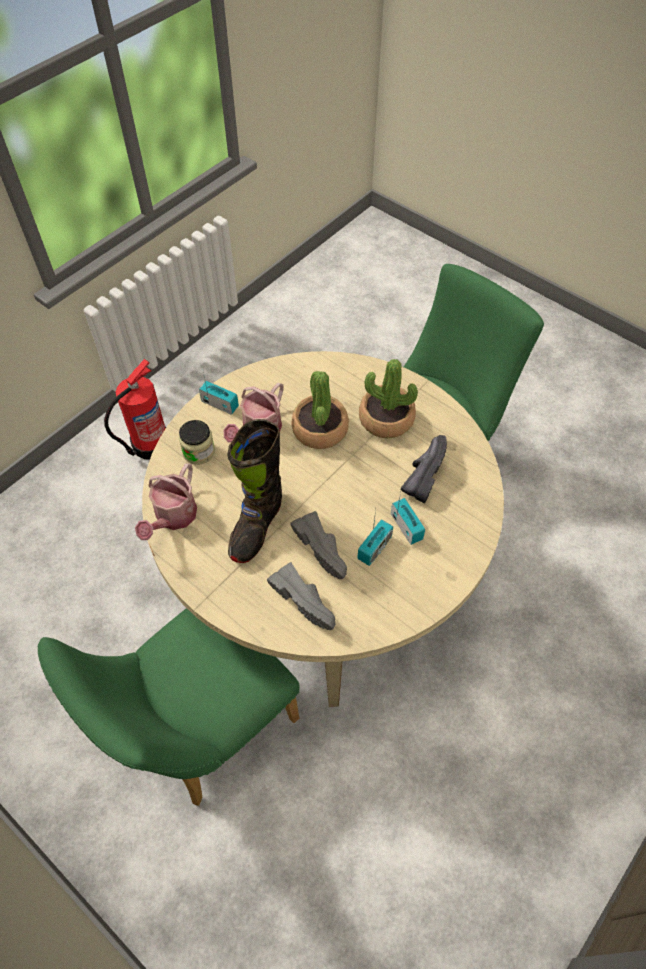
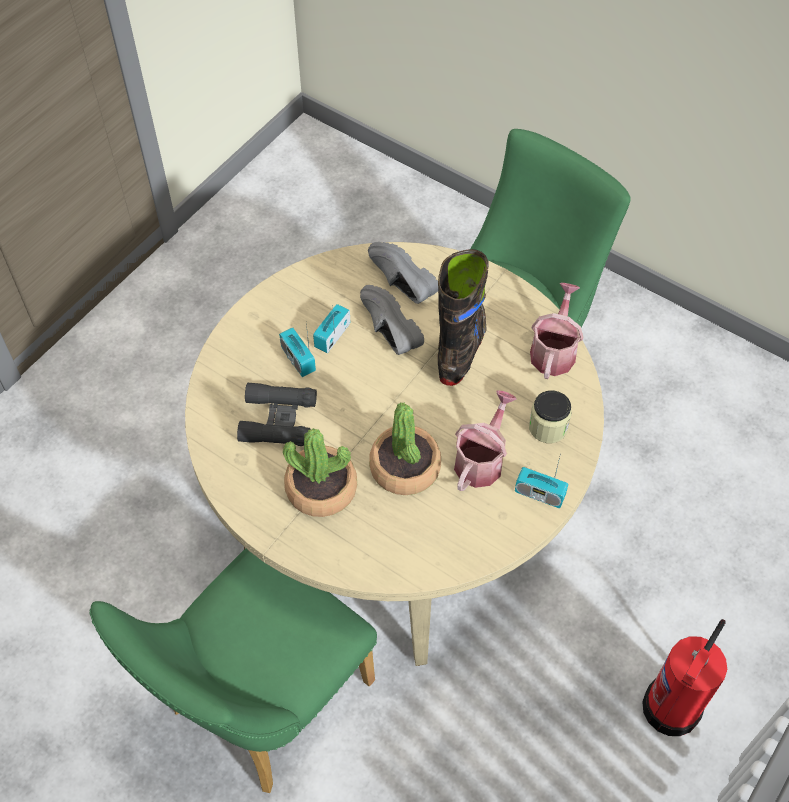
camera: 175 degrees right, 0 degrees up
(422, 474) = (278, 420): black shoe -> black binoculars

